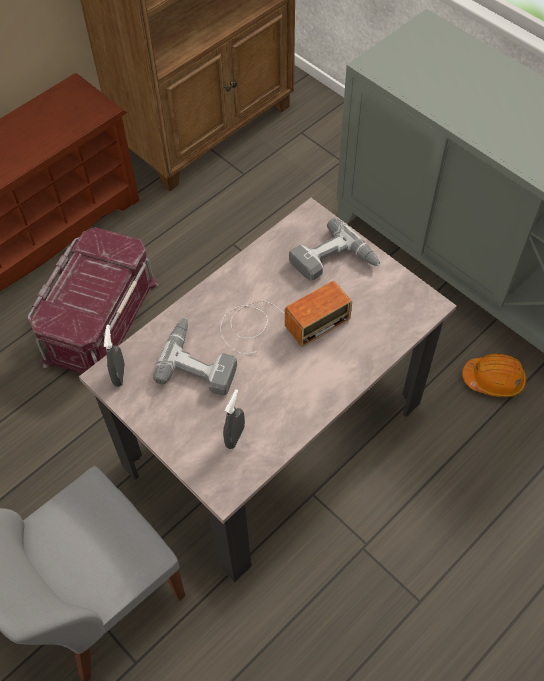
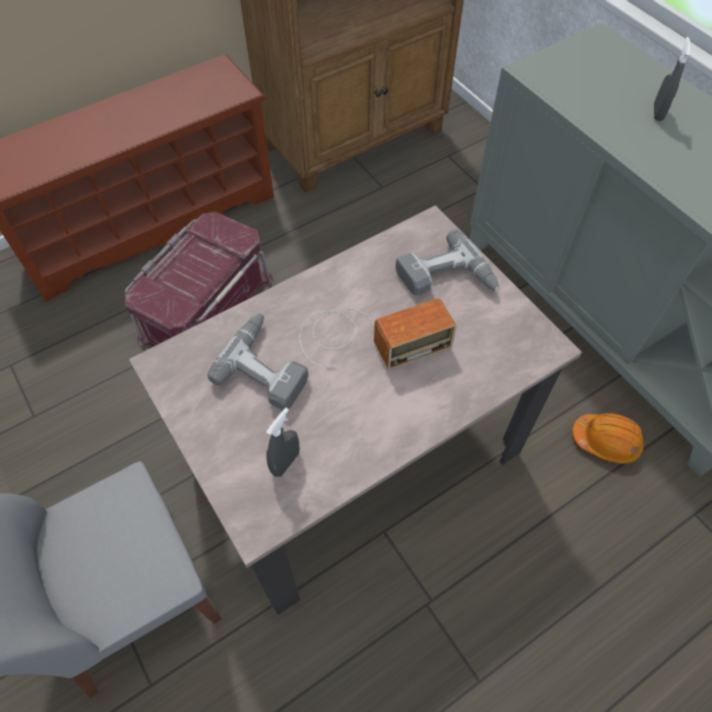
camera: 10 degrees right, 0 degrees up
(119, 375) = (173, 365): grey spray bottle -> grey spray bottle (657, 113)

